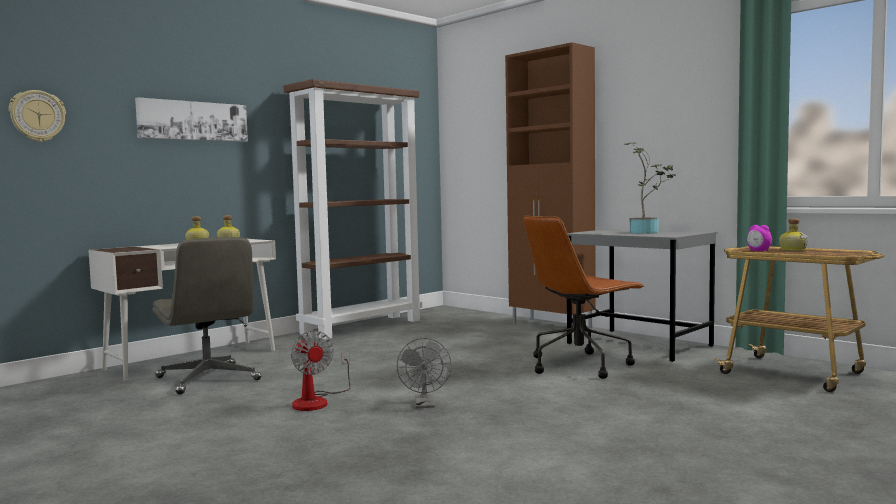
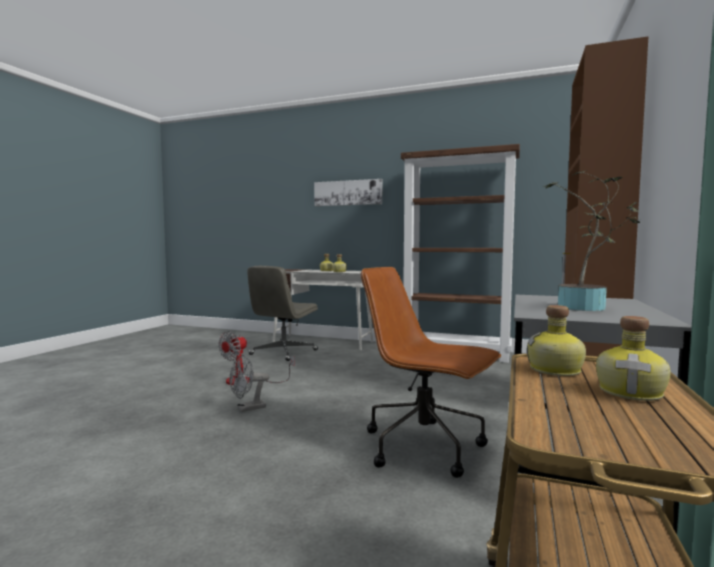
camera: 65 degrees right, 0 degrees up
(37, 116) = (270, 198): wall clock -> none
(758, 251) = (556, 370): alarm clock -> bottle

